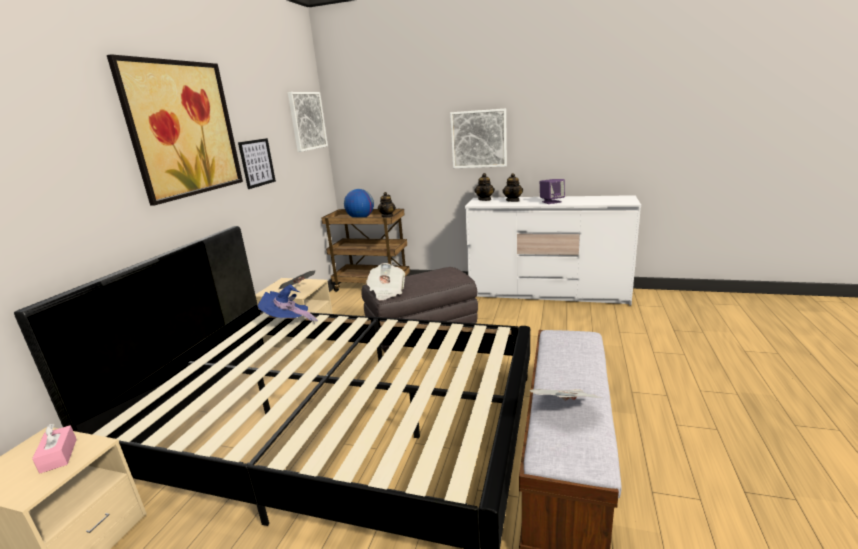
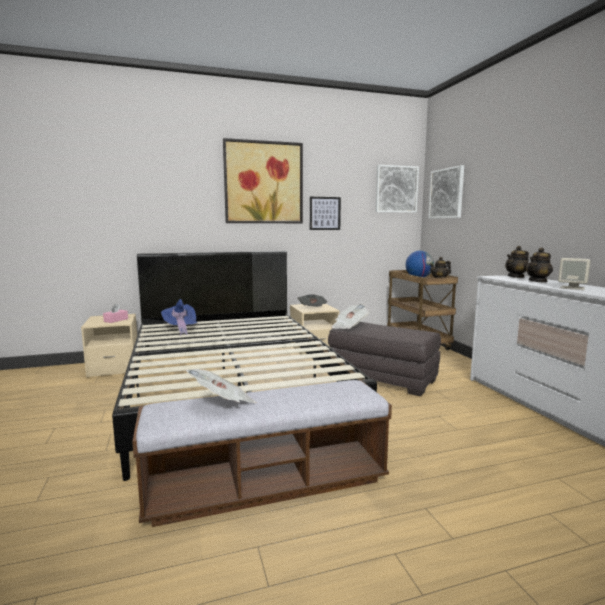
camera: 55 degrees right, 10 degrees down
(288, 322) = (279, 322): blue hat -> blue hat (180, 329)
(479, 139) = (531, 209): picture -> picture (446, 193)
(551, 202) = (572, 288): purple speaker -> beige speaker

